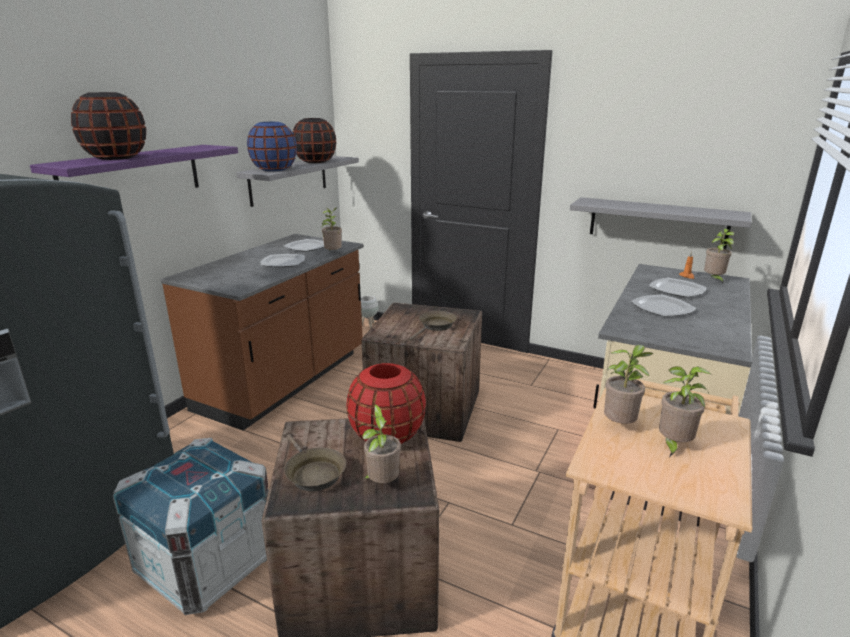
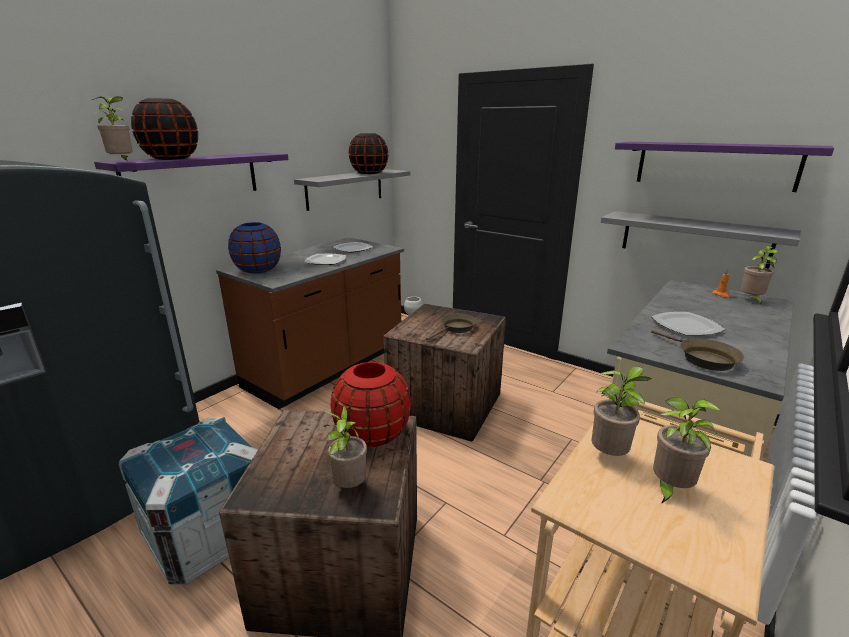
camera: 10 degrees right, 0 degrees up
(274, 169) = (327, 178): blue vase -> blue vase (258, 270)
(313, 473) = (287, 466): brown frying pan -> brown frying pan (702, 358)
(333, 254) = (373, 255): potted plant -> potted plant (123, 162)
(672, 151) = (714, 165): none -> purple shelf
(677, 290) = (707, 308): plate -> none

